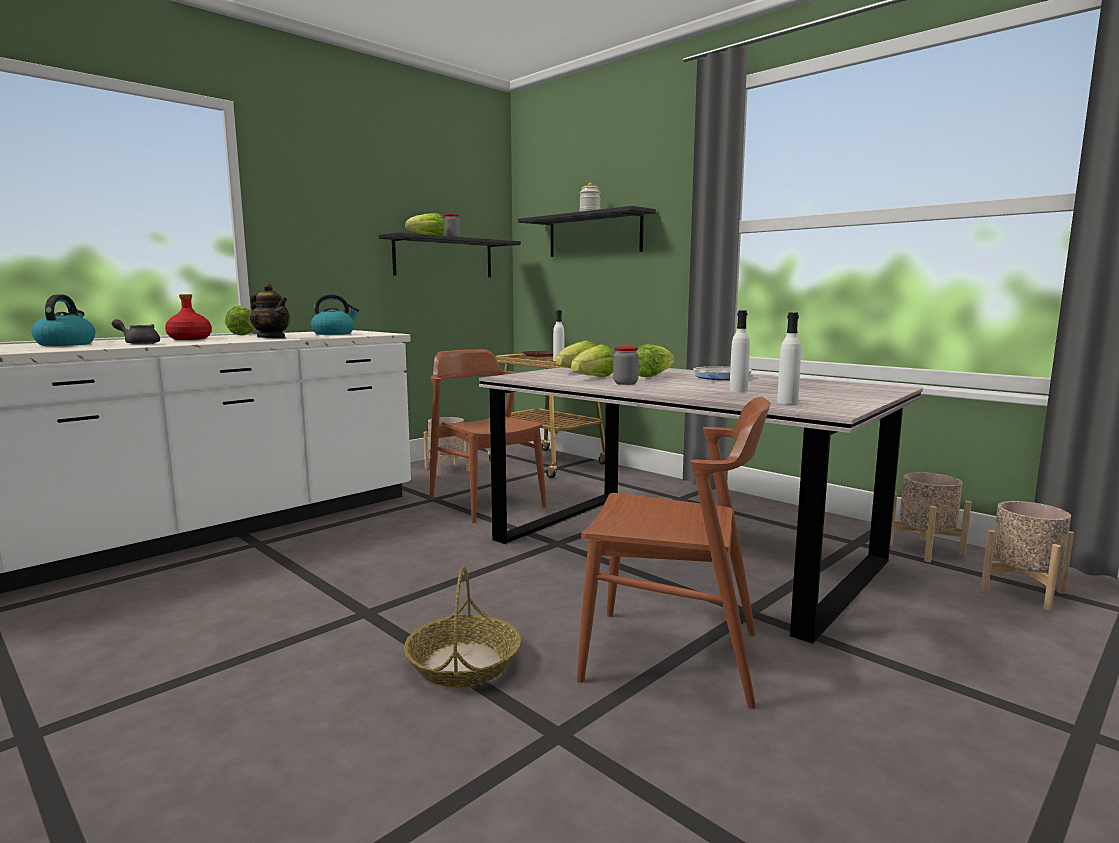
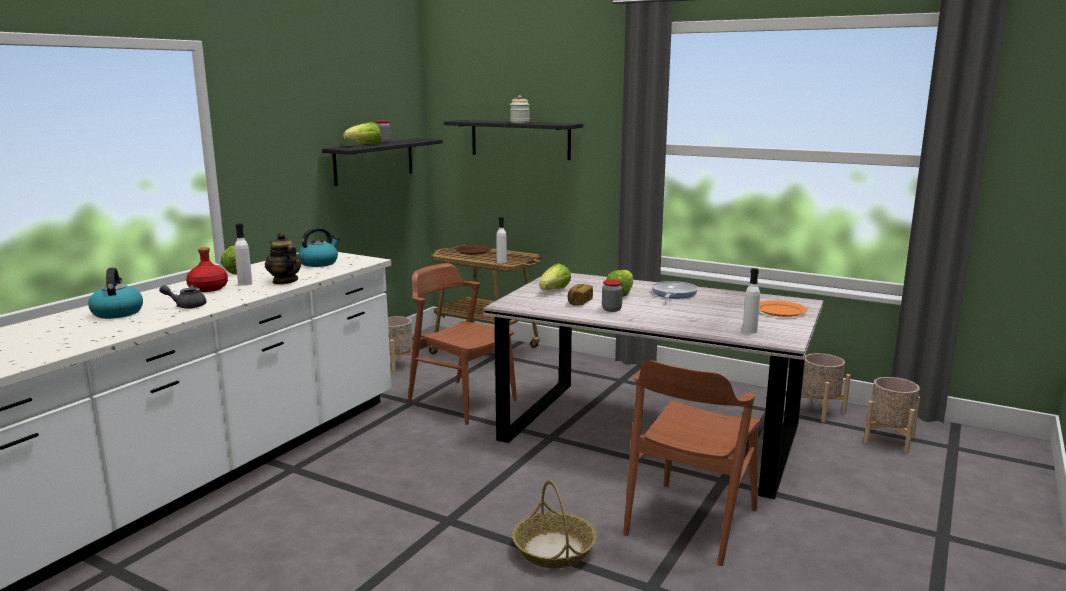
camera: 15 degrees left, 5 degrees up
(272, 338) = (285, 281): teapot -> teapot turned 150 degrees counterclockwise
(594, 378) = (579, 302): lettuce -> bread
(672, 656) = (691, 522): brown chair -> brown chair turned 120 degrees clockwise
(738, 390) = (703, 315): white bottle -> white bottle (245, 283)
(850, 392) = (780, 311): none -> orange plate

